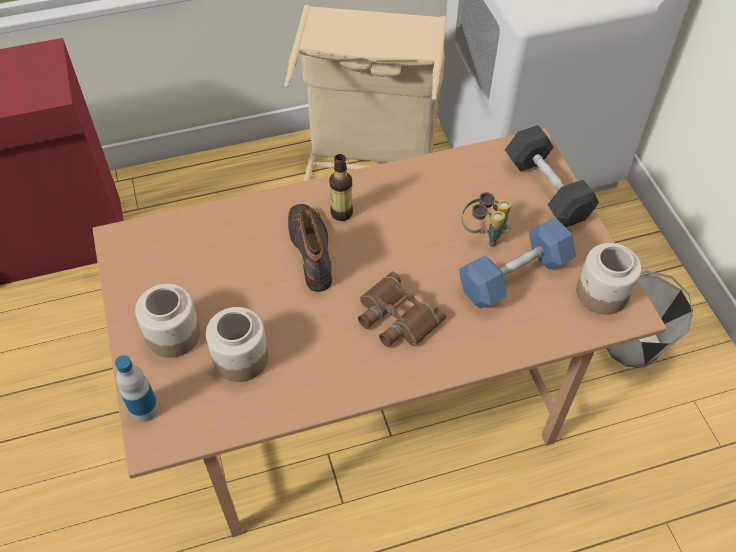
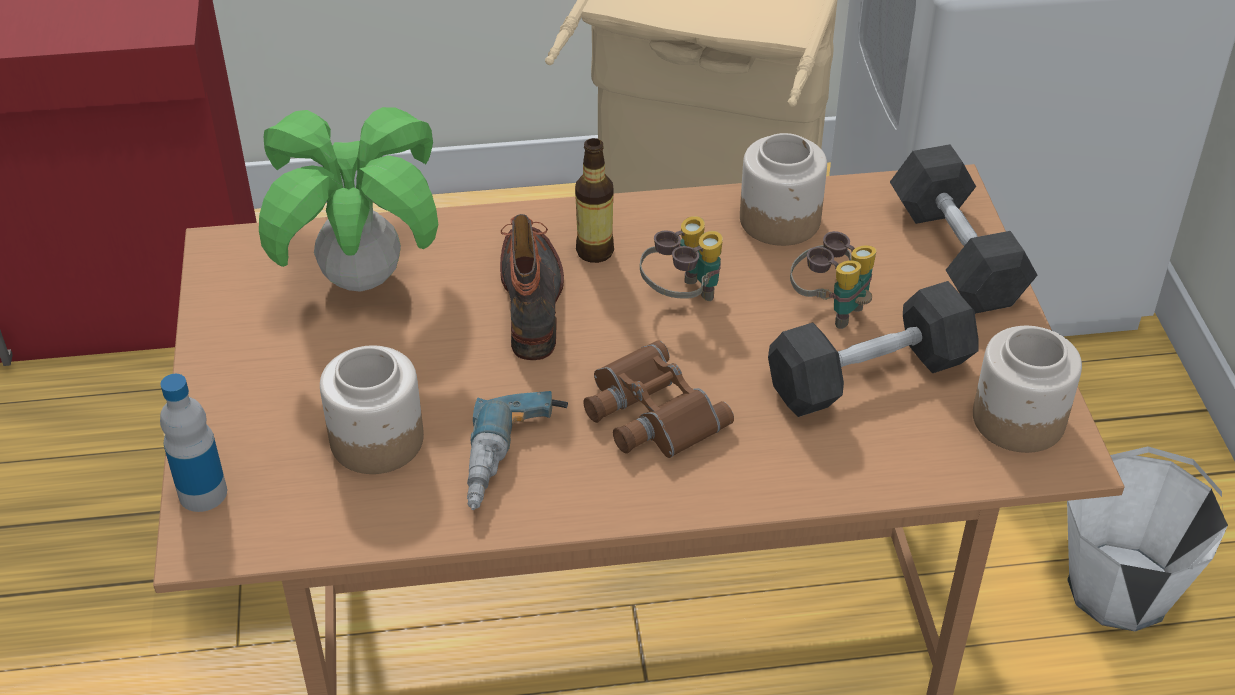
camera: 10 degrees right, 10 degrees down
(174, 334) = (277, 392): jar -> jar (780, 219)
(207, 249) = (361, 278): none -> potted plant
(325, 361) = (515, 462): none -> power drill
(398, 238) = (682, 298): none -> binoculars
(514, 275) = (869, 375): blue dumbbell -> grey dumbbell

